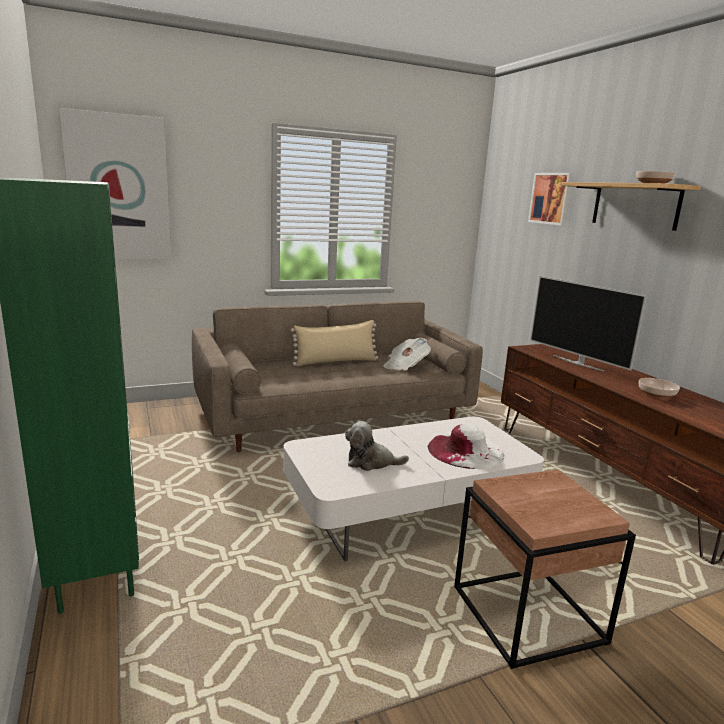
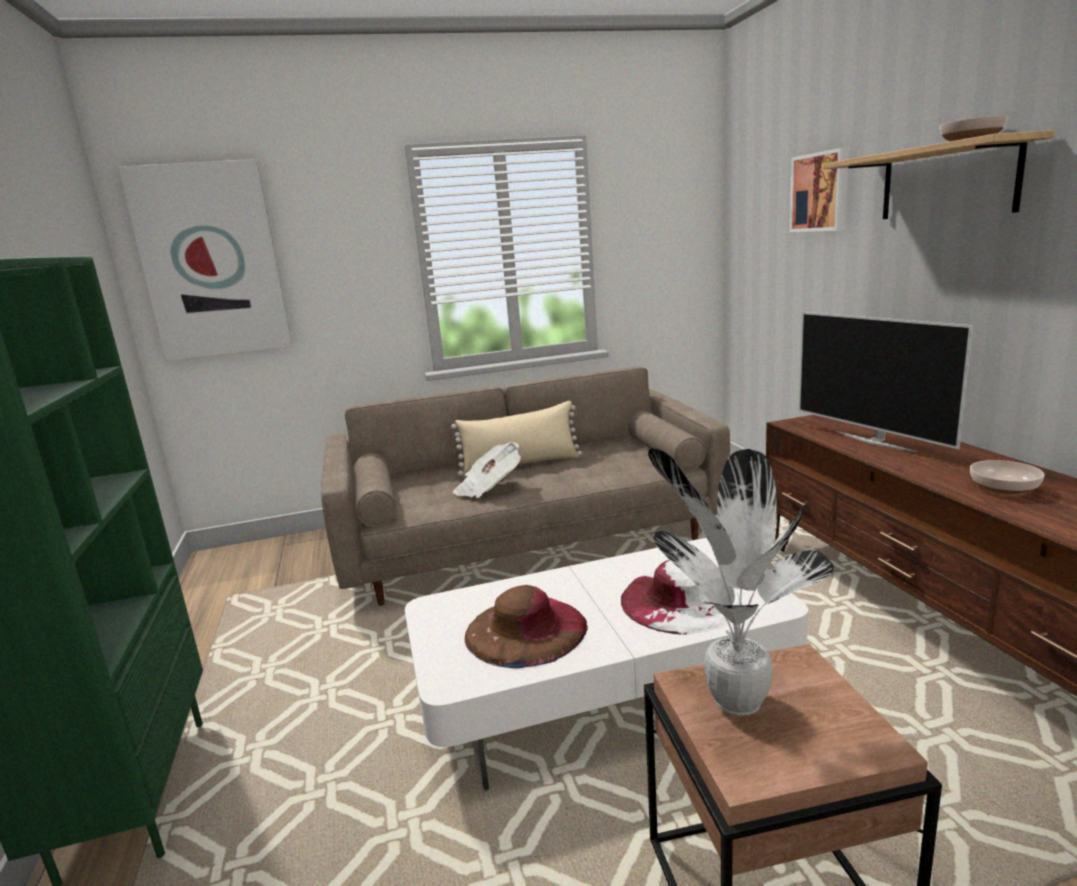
camera: 10 degrees right, 0 degrees up
(371, 462) = (525, 630): plush toy -> brown hat
(405, 366) = (618, 463): newspaper -> newspaper (488, 488)
(522, 495) = (732, 702): none -> potted plant

